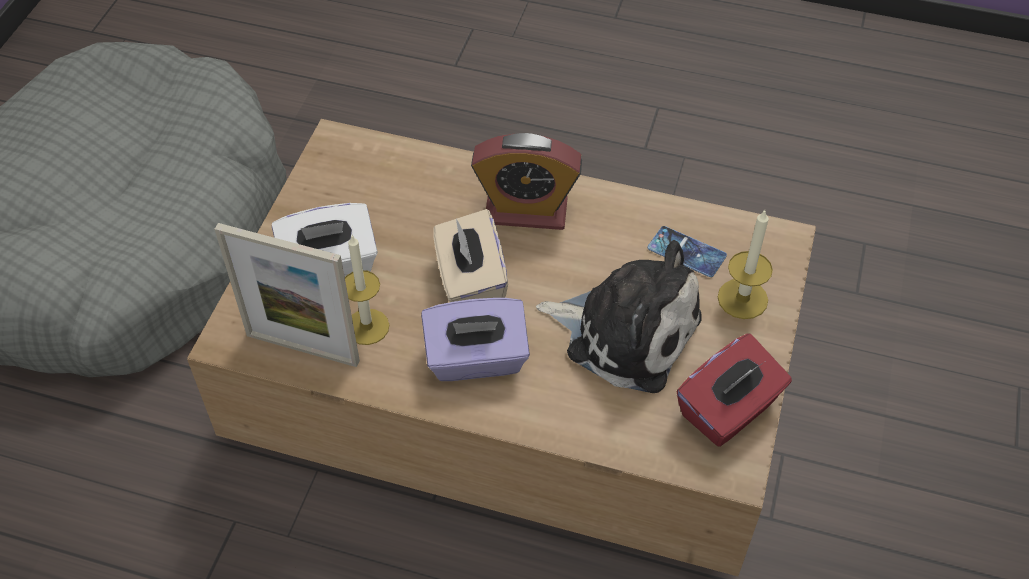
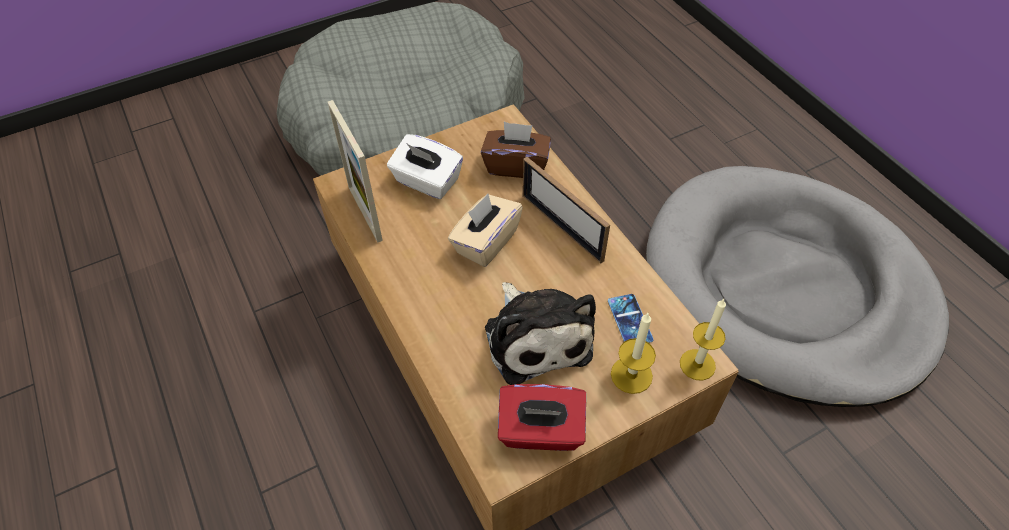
camera: 45 degrees right, 0 degrees up
(367, 327) = (406, 226): candle -> candle (697, 364)
(406, 182) = (516, 166): none -> brown tissue box
(476, 360) = (438, 286): purple tissue box -> none
(526, 211) = (562, 227): alarm clock -> picture frame
(712, 143) = (785, 288): none -> grey dog bed

